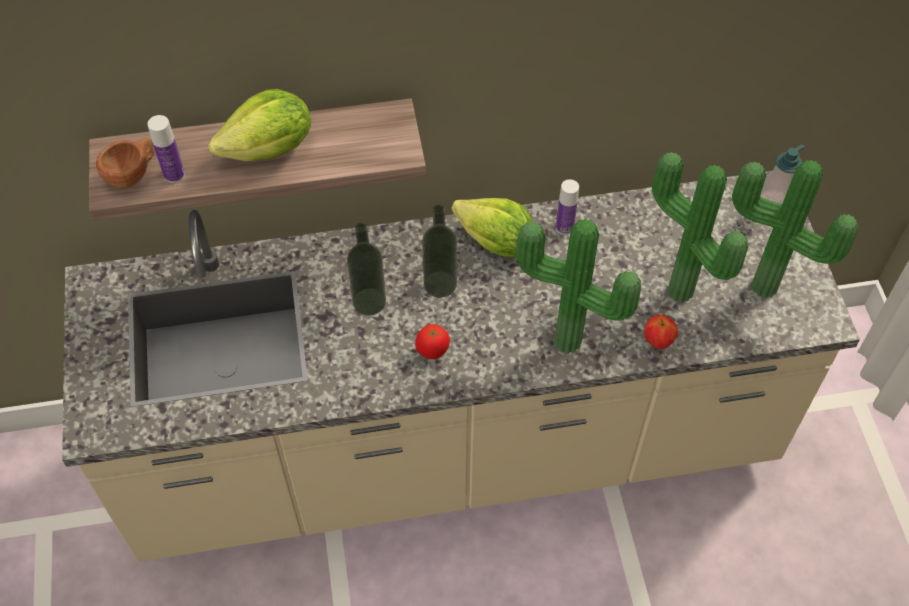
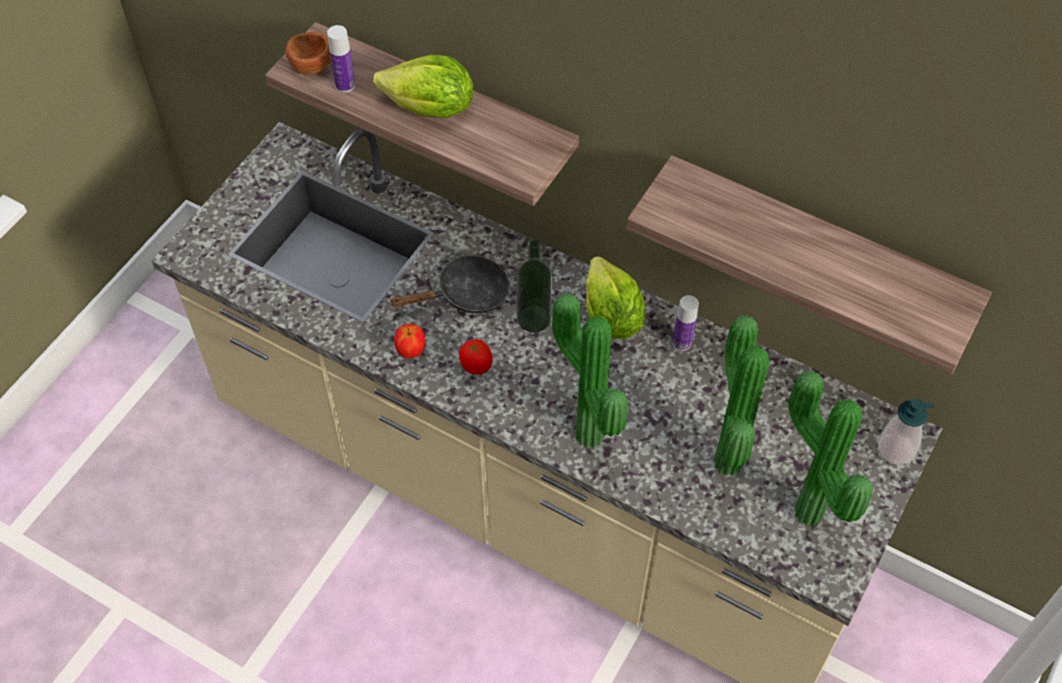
camera: 40 degrees right, 0 degrees up
(369, 301) = (466, 294): bottle -> black frying pan
(658, 341) = (665, 489): apple -> apple (411, 351)
(659, 79) = (817, 252): none -> shelf

